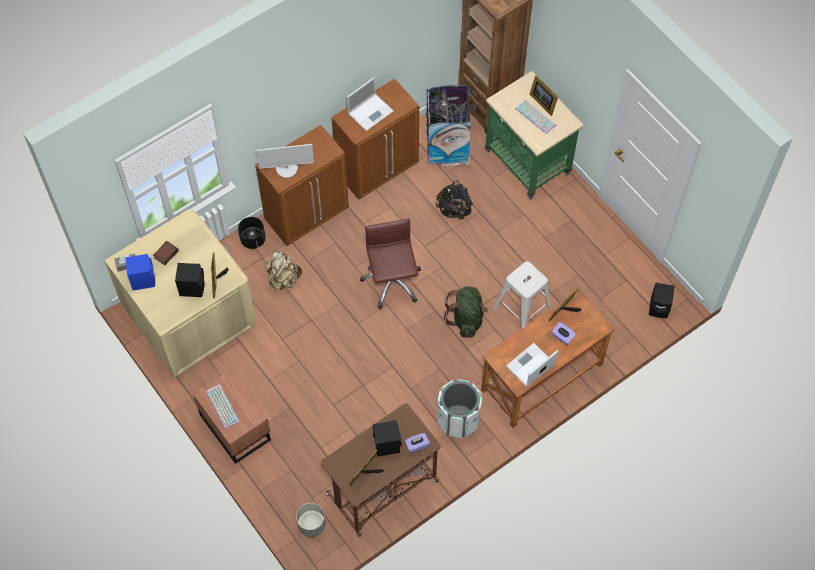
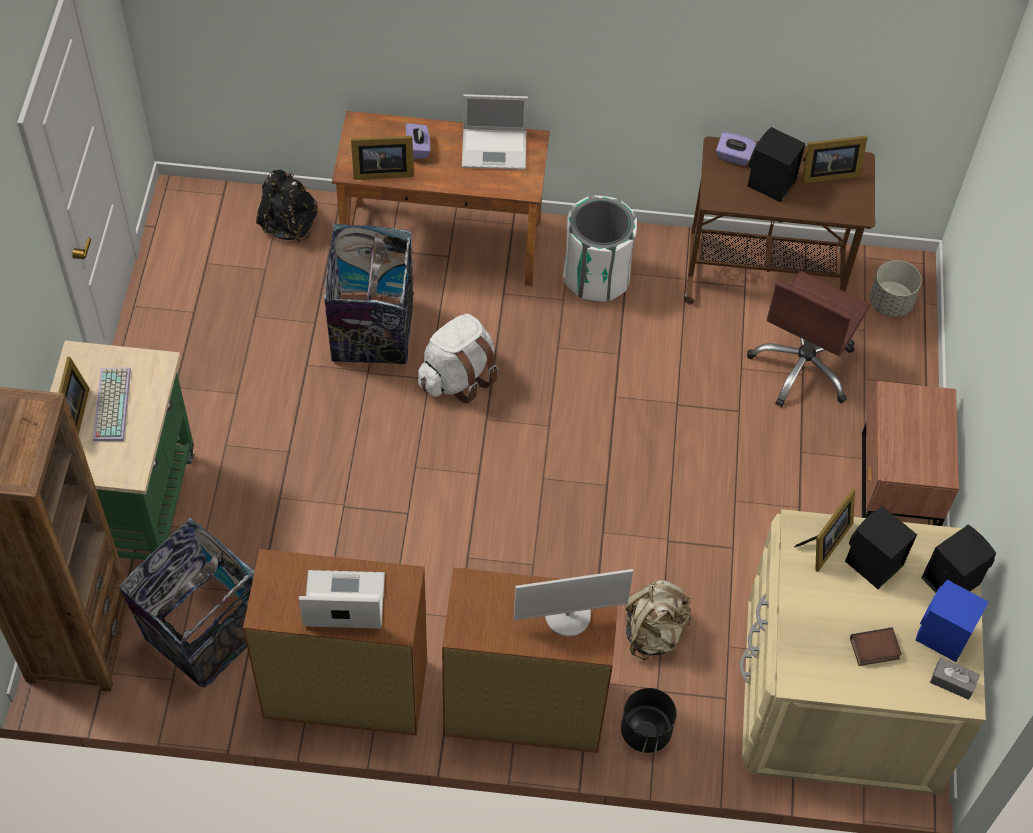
camera: 140 degrees left, 5 degrees down
(221, 406) = (930, 441): keyboard -> none
(287, 168) = (568, 615): monitor -> monitor turned 135 degrees clockwise
(392, 282) = (505, 501): brown office chair -> brown office chair (803, 367)
(454, 209) = (309, 529): black backpack -> black backpack (289, 224)
(466, 318) = (457, 377): green backpack -> white backpack
(522, 308) = (372, 333): white stool -> trash can
(660, 308) = (210, 204): black speaker -> black speaker (949, 579)

